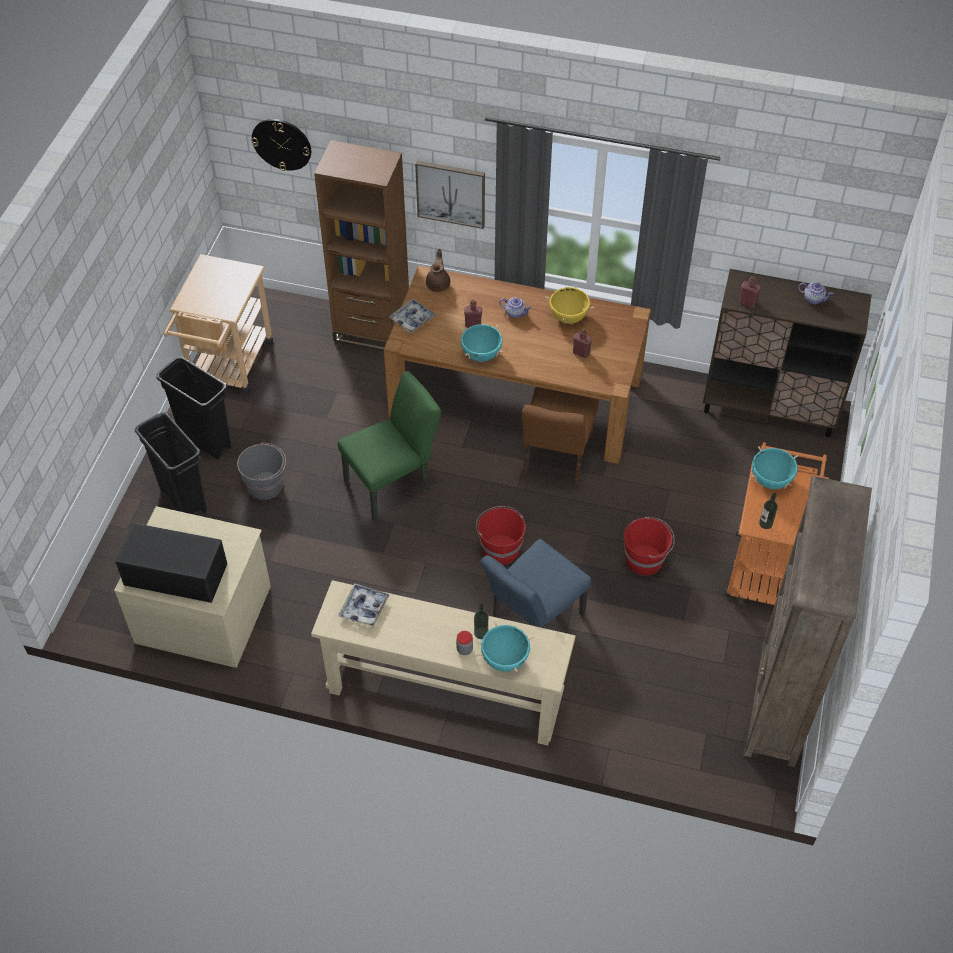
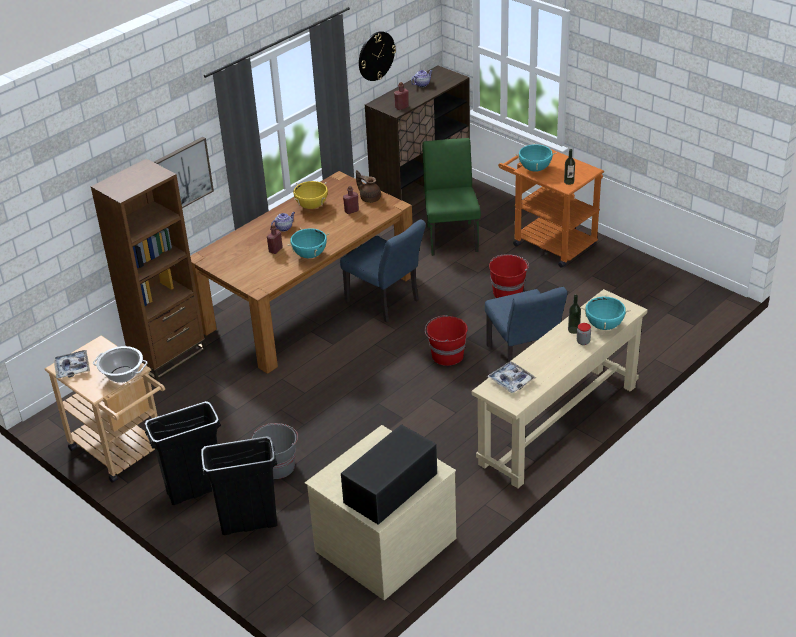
camera: 60 degrees left, 15 degrees down
(215, 308) = (122, 374): none -> cooking pot
(282, 144) = (46, 224): wall clock -> wall clock (376, 56)
(394, 483) = (338, 391): green chair -> green chair (451, 235)
(412, 319) = (240, 277): tray -> tray (72, 368)
(438, 284) = (216, 254): brown teapot -> brown teapot (369, 198)
(555, 460) = (386, 303): brown chair -> blue chair
(777, 705) = (663, 276): brown bookcase -> none

